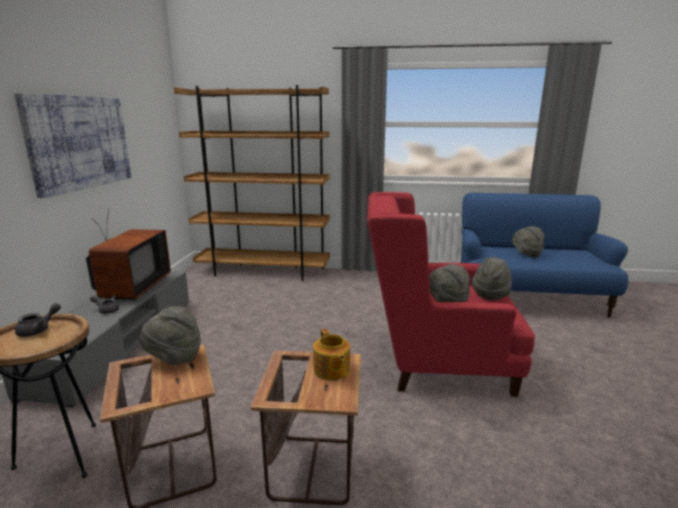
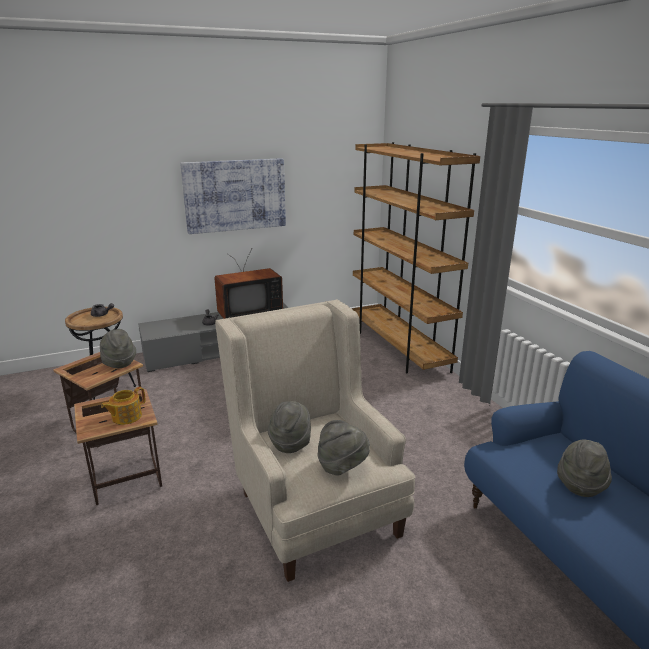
camera: 60 degrees right, 5 degrees up
(434, 362) = (312, 504): red armchair -> beige armchair

